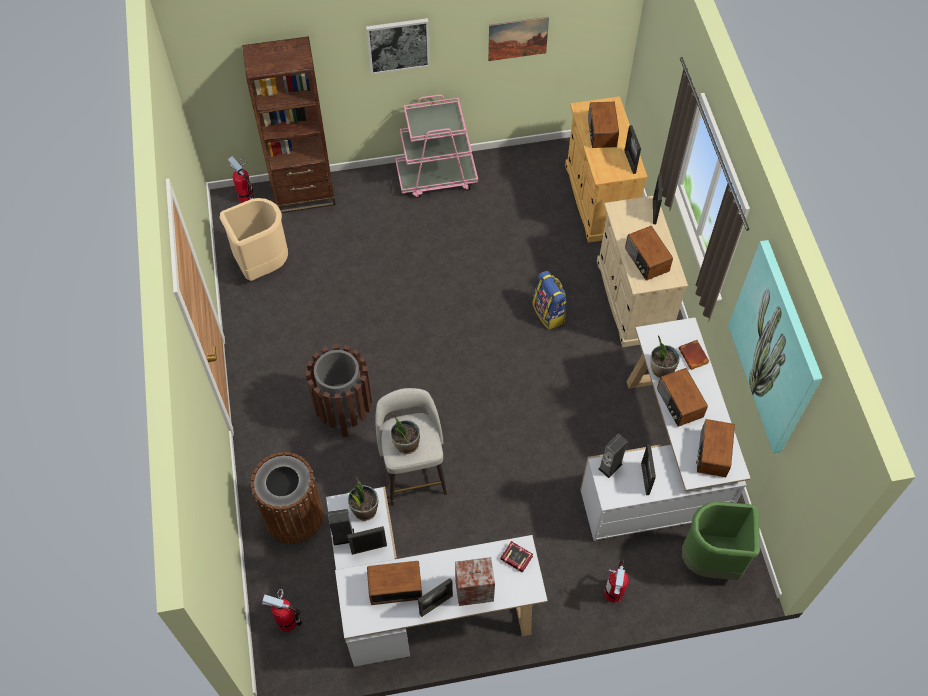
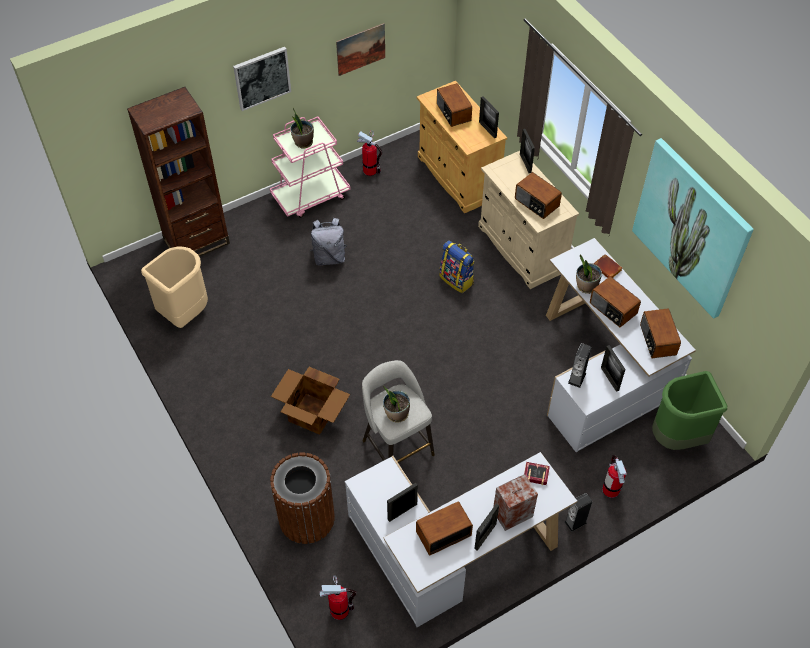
camera: 20 degrees left, 5 degrees down
(246, 198) = (144, 260): fire extinguisher -> fire extinguisher (370, 170)
(343, 537) = (375, 509): speaker -> speaker (575, 522)
(344, 411) = (313, 414): brown trash can -> cardboard box
(364, 509) = (383, 480): potted plant -> potted plant (303, 142)
(428, 249) = (329, 257): none -> grey backpack

